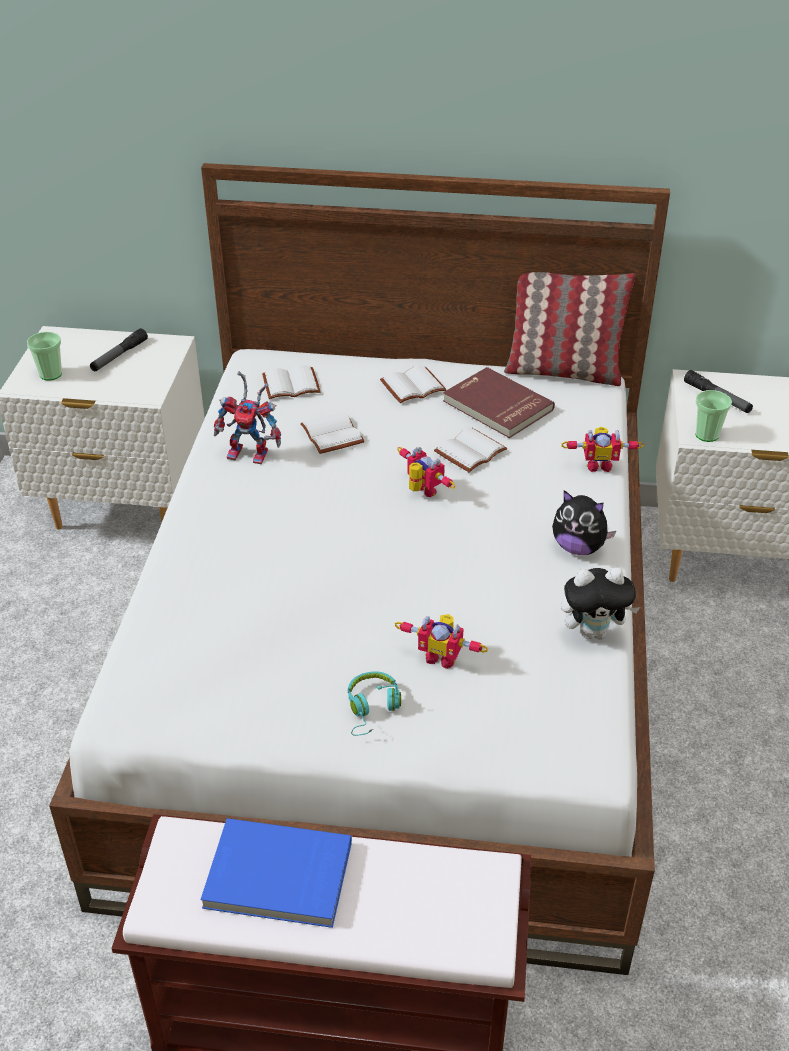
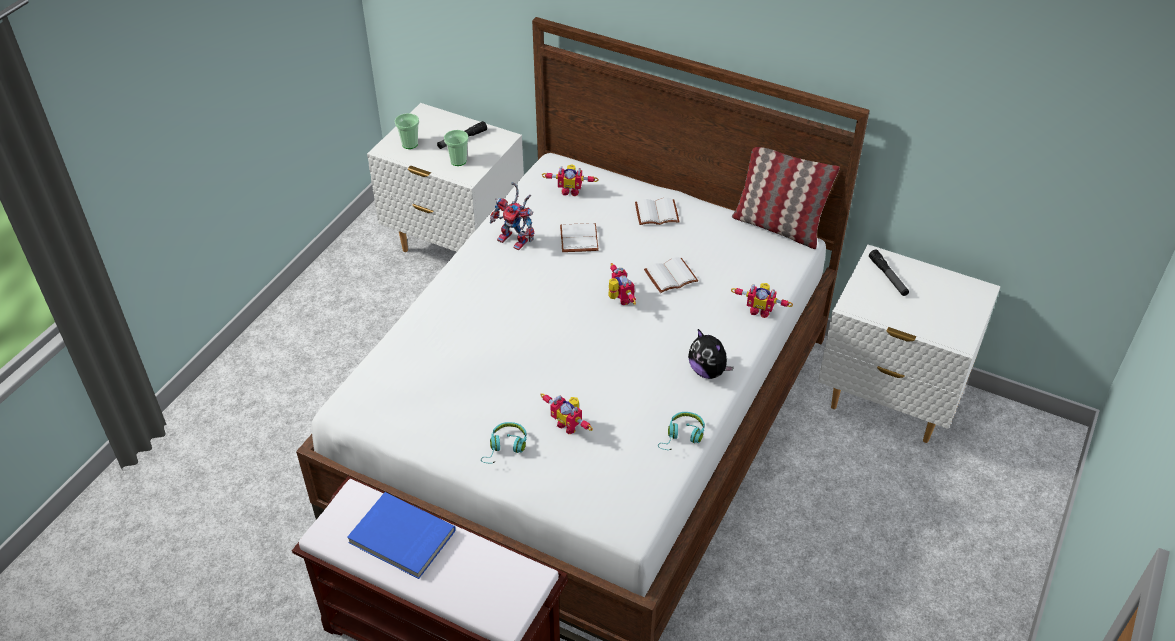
camera: 20 degrees right, 5 degrees up
(291, 383) = (570, 190): white book -> toy robot
(496, 406) = (710, 244): red book -> none
(593, 632) = (682, 436): plush toy -> turquoise headphones
(706, 435) = (860, 306): cup -> cup (458, 161)

